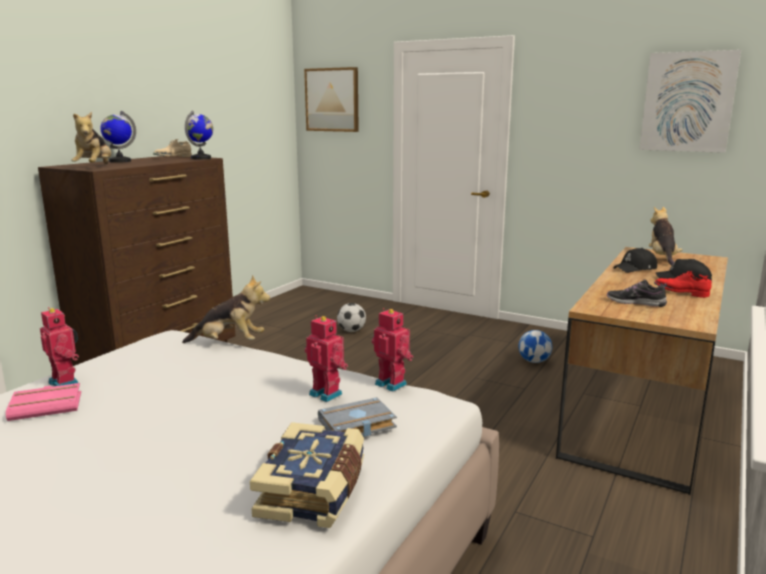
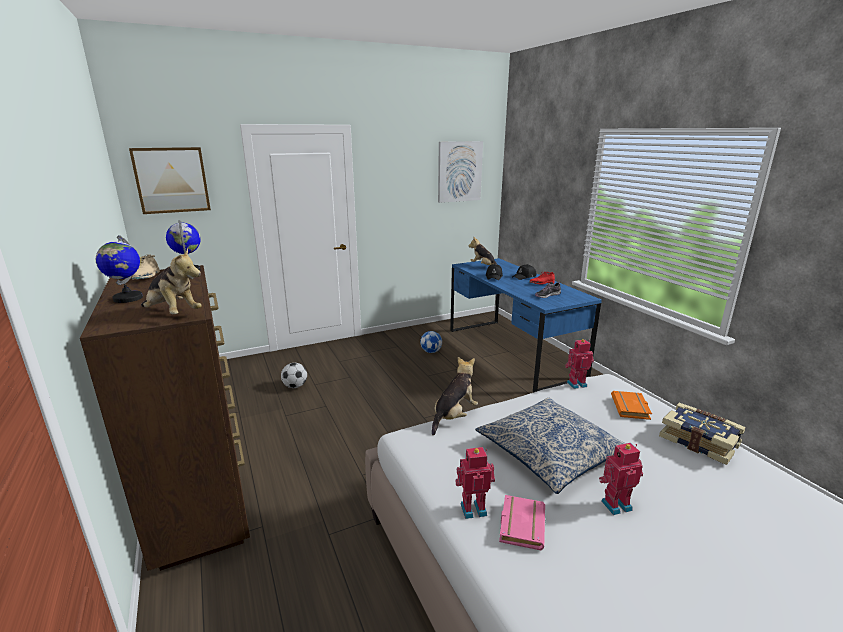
camera: 55 degrees left, 5 degrees up
(193, 398) = (550, 452): none -> pillow
(327, 393) = (579, 405): toy robot -> toy robot (615, 504)
(356, 425) = (631, 408): grey book -> orange book
(642, 409) = (512, 352): brown desk -> blue desk

